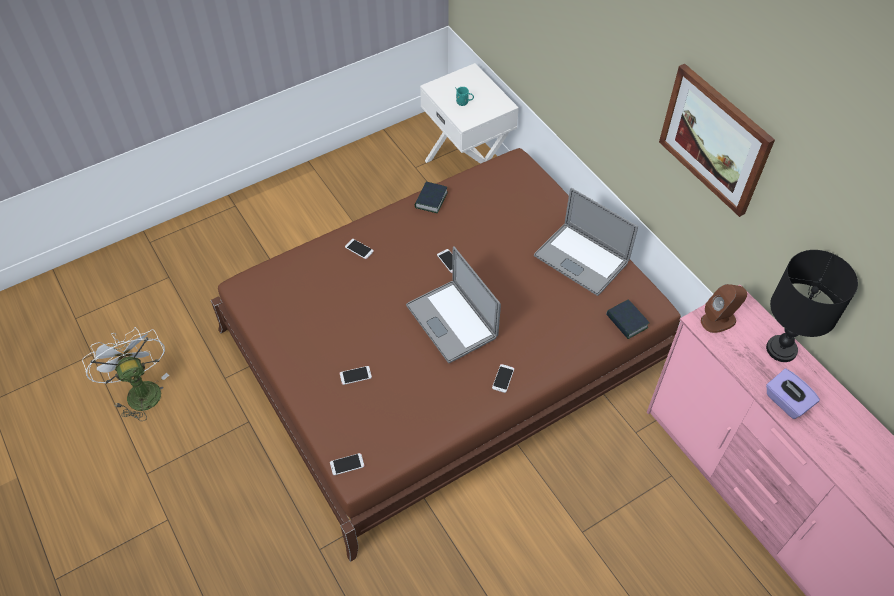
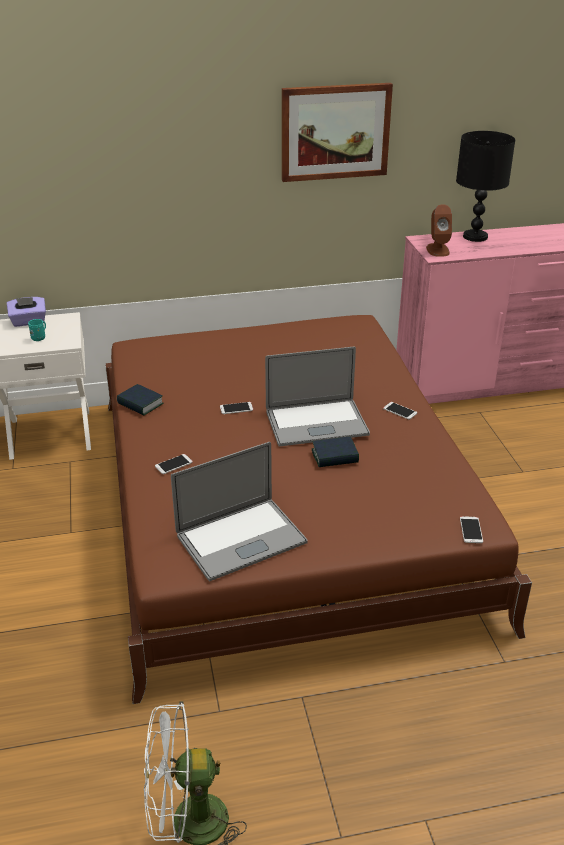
camera: 70 degrees left, 20 degrees down
(355, 375) = (354, 502): phone -> none
(581, 259) = (286, 338): laptop -> laptop (241, 539)
(626, 322) = (370, 334): book -> book (335, 456)
(786, 402) = (524, 246): purple tissue box -> purple tissue box (29, 322)

